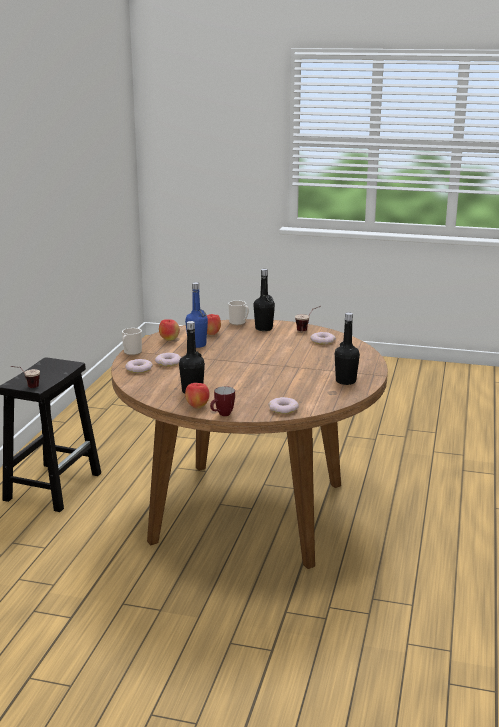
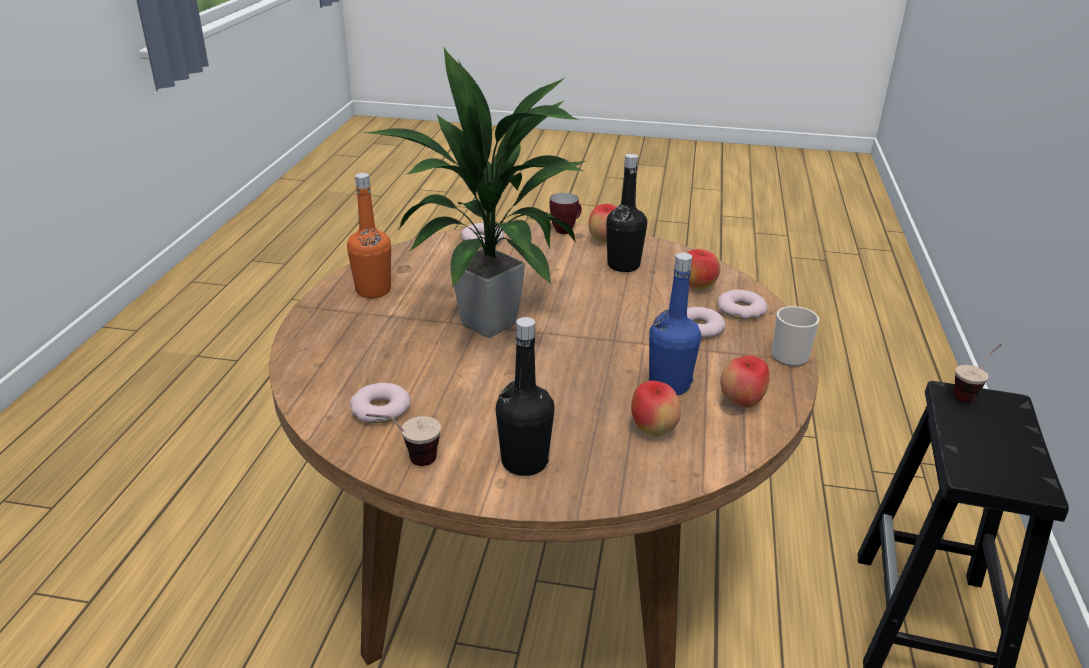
camera: 175 degrees right, 10 degrees up
(154, 379) = (697, 287): none -> apple
(239, 323) = (597, 490): mug -> none
(277, 365) = (489, 325): none -> potted plant
(345, 381) = (373, 290): black bottle -> orange bottle

